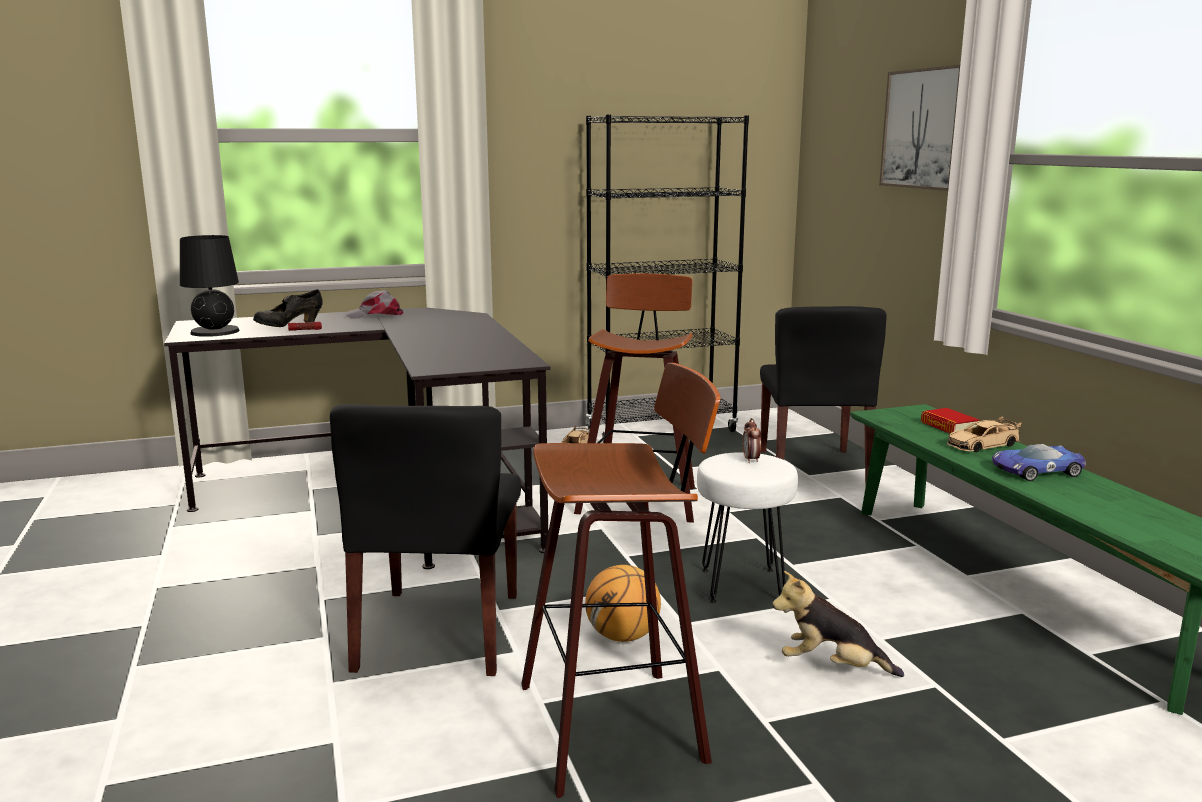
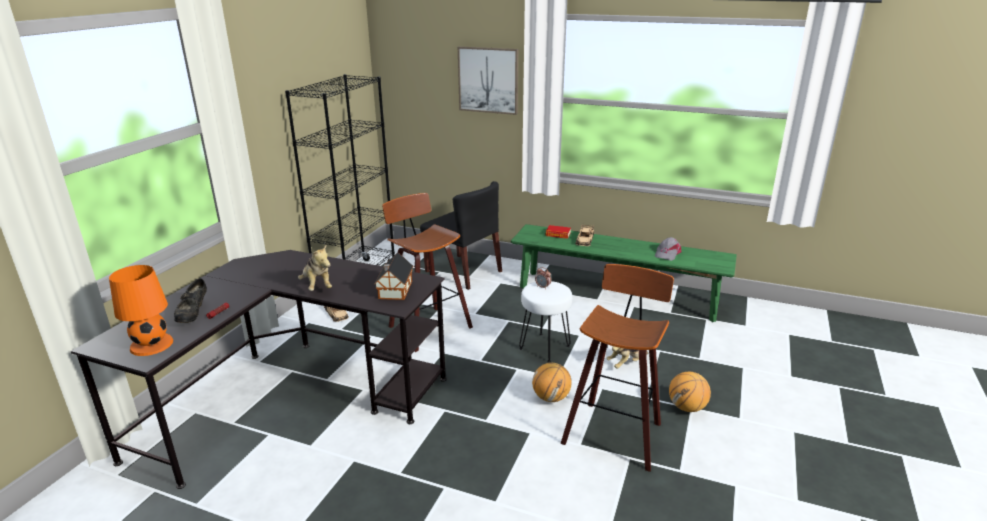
camera: 50 degrees left, 10 degrees up
(215, 332) = (152, 345): black table lamp -> orange table lamp
(375, 315) = (223, 279): grey cap -> grey cap (667, 253)
(422, 337) = (317, 286): none -> plush toy
(439, 632) = (485, 447): black chair -> none
(469, 359) = (394, 290): none -> toy house
(808, 777) = (687, 407): none -> basketball
(1034, 471) = (620, 246): toy car -> none

